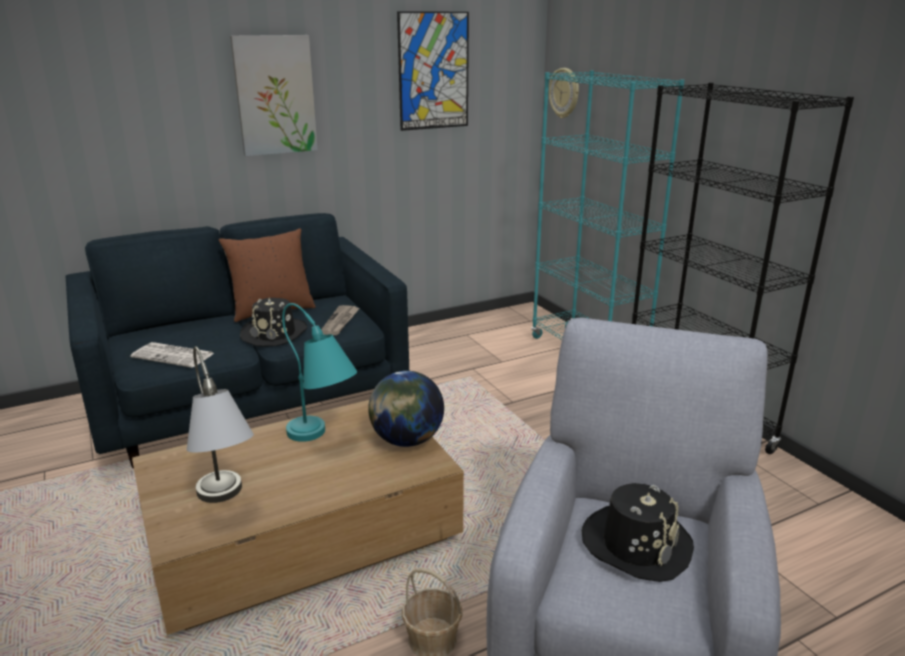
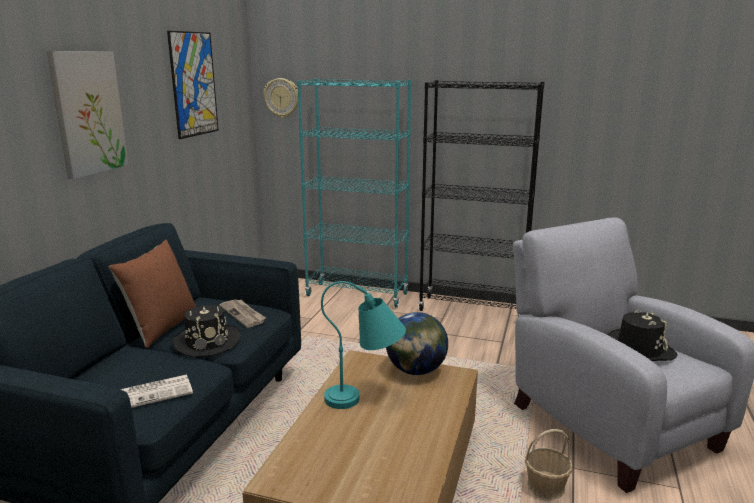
camera: 45 degrees left, 5 degrees down
(226, 506) = (392, 470): grey table lamp -> none

